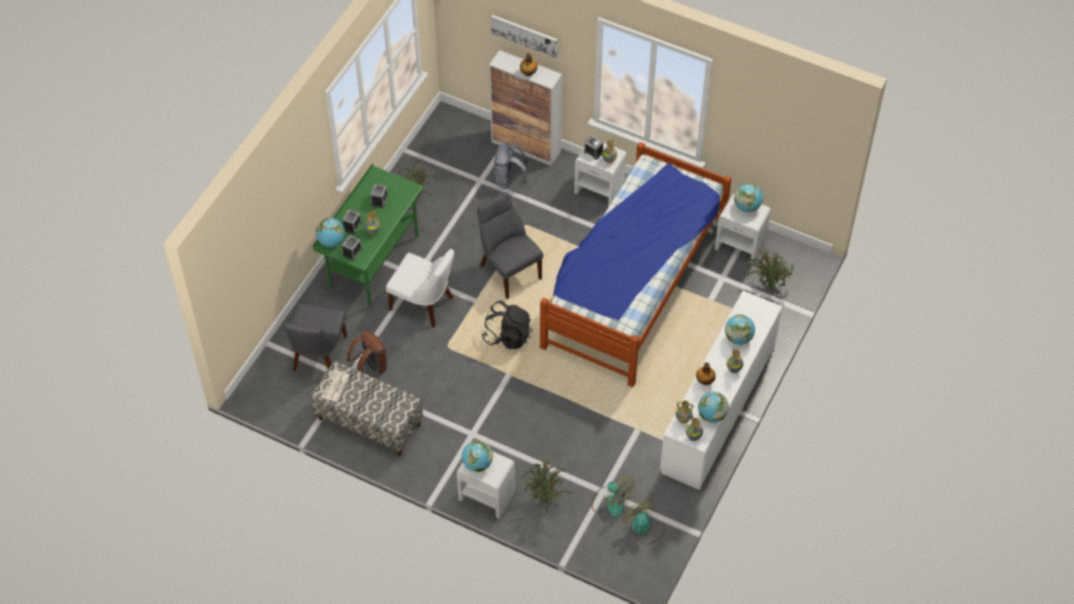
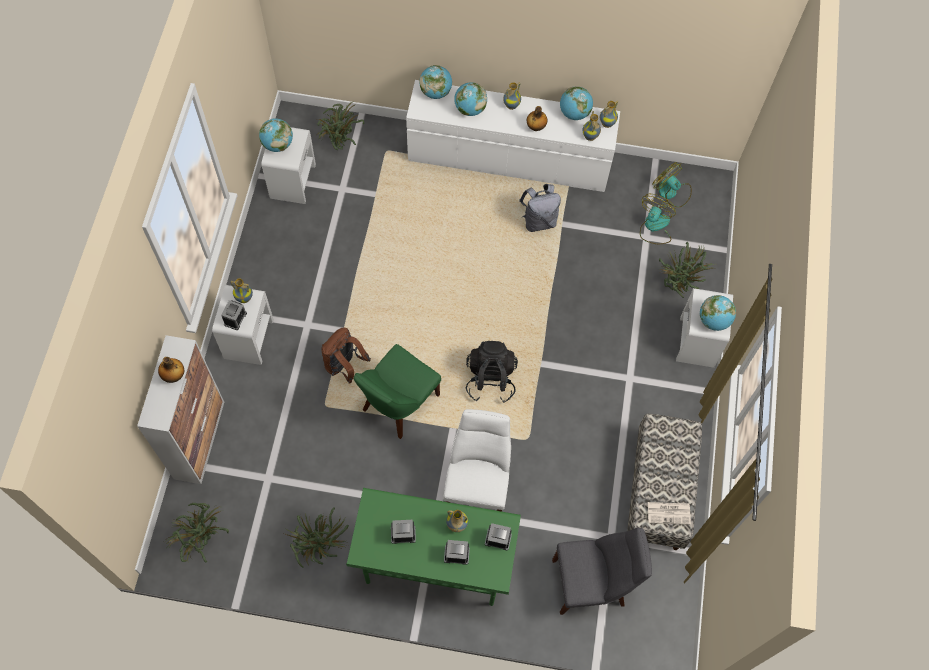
camera: 110 degrees left, 10 degrees up
(331, 241) = (490, 572): globe -> globe (435, 92)
(370, 368) = (586, 515): brown backpack -> brown backpack (344, 366)
(449, 136) = (203, 540): none -> potted plant
(508, 270) = (398, 404): grey chair -> green chair
(509, 180) = (258, 444): grey backpack -> grey backpack (538, 221)
(525, 35) = (132, 371): picture -> none
(633, 285) = (379, 270): bed -> none
(644, 528) = (671, 192): fan -> fan turned 90 degrees clockwise

